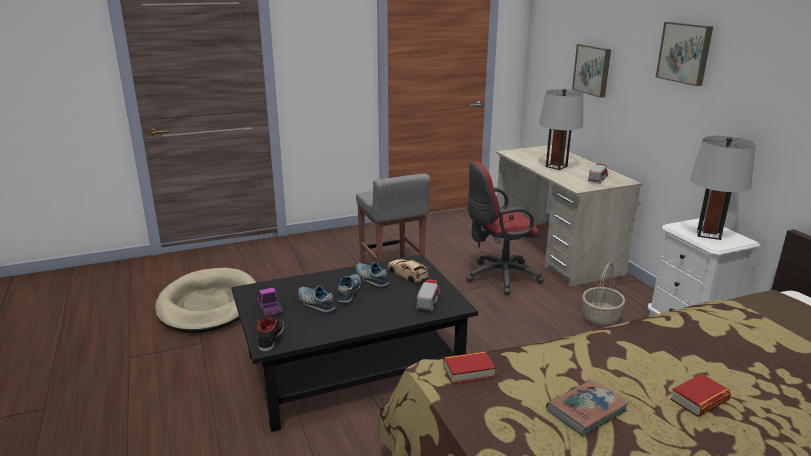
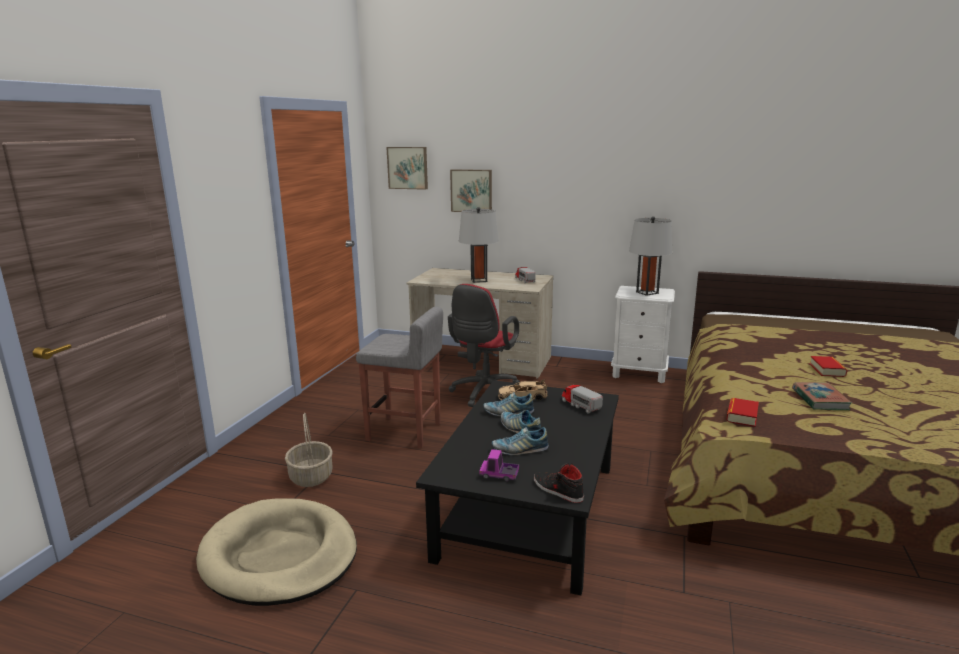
camera: 50 degrees left, 5 degrees down
(601, 318) = (590, 388): basket -> basket (311, 477)
(685, 53) = (576, 163): picture -> picture (408, 168)

